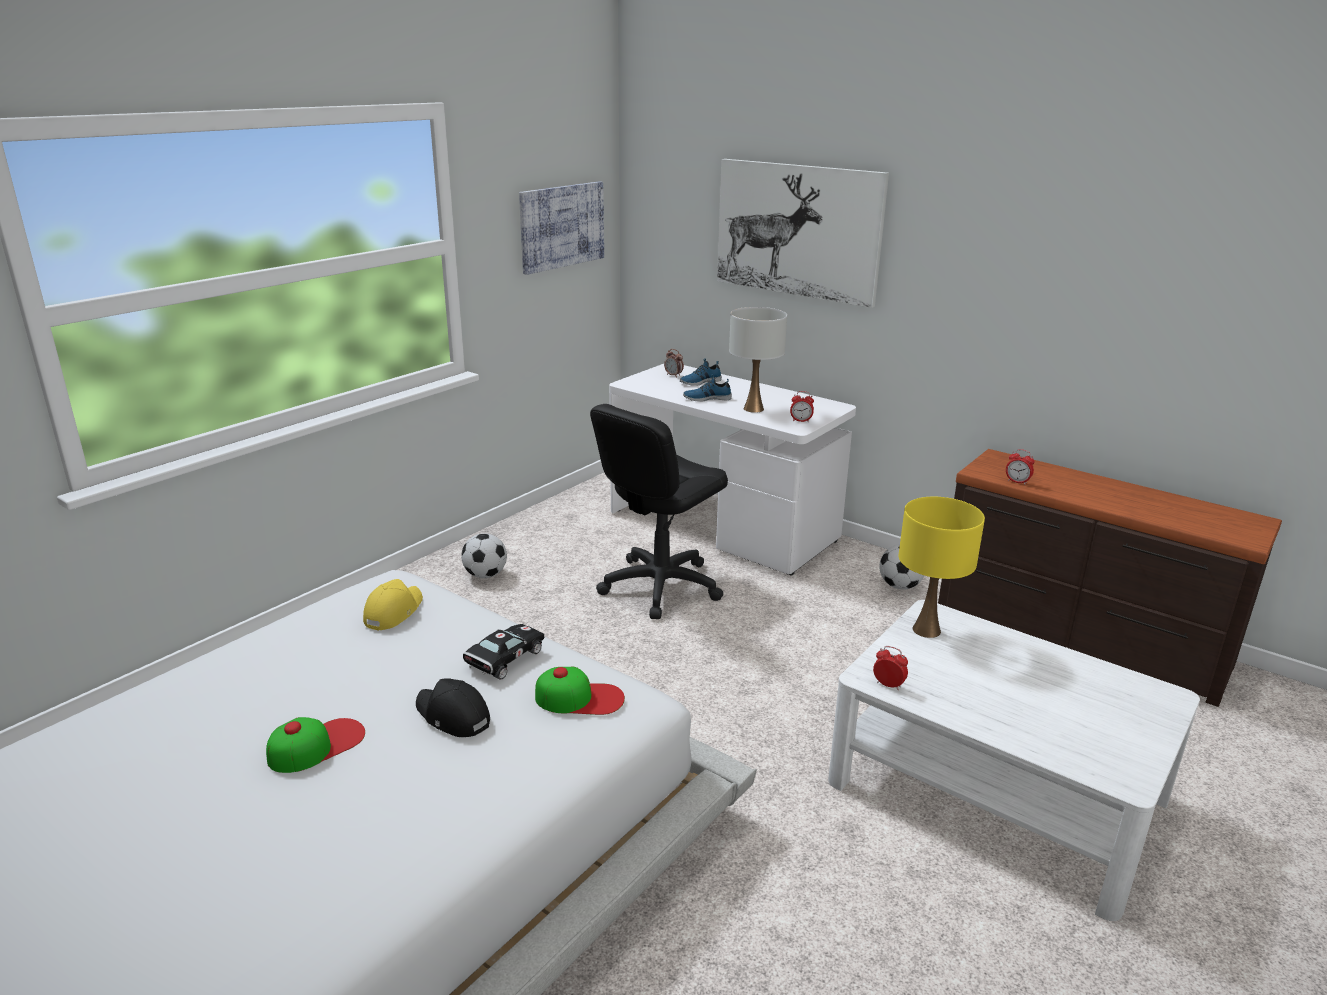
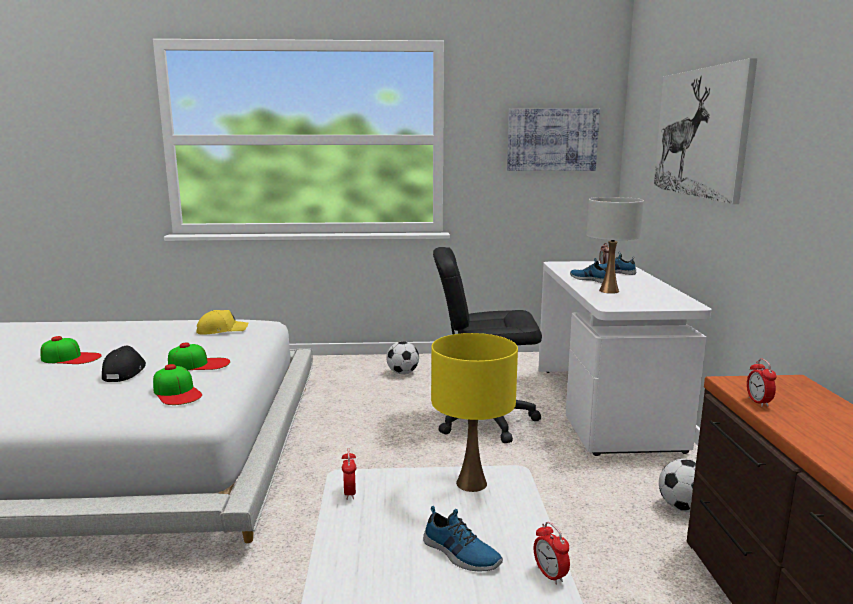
camera: 50 degrees right, 10 degrees down
(503, 660) = (199, 364): black toy car -> cap
(801, 421) = (627, 304): alarm clock -> alarm clock (550, 575)
(1017, 675) = (460, 554): none -> shoe

